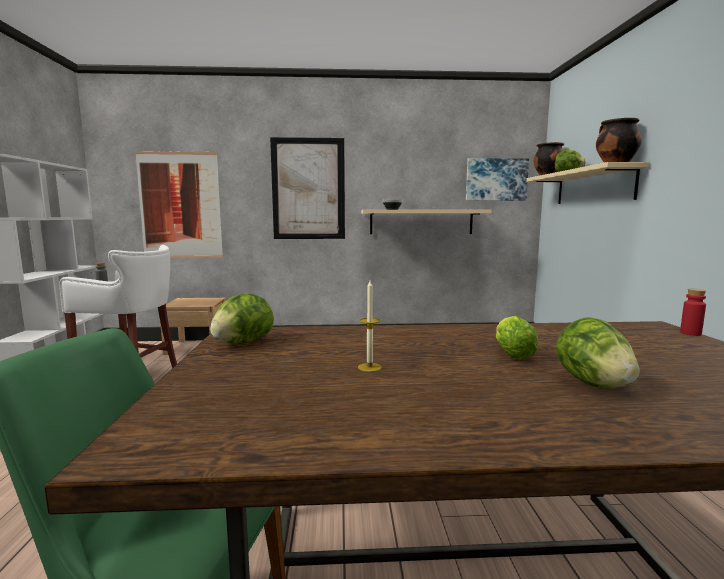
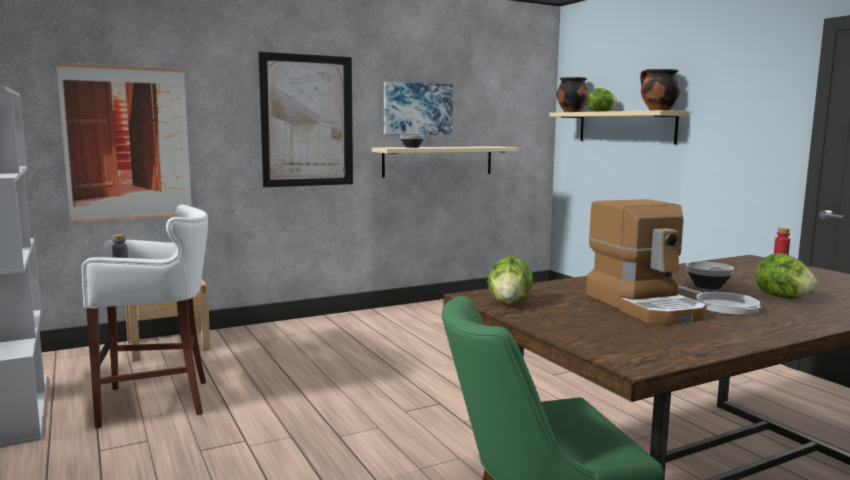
camera: 25 degrees left, 0 degrees up
(369, 367) = (645, 306): candle -> coffee machine
(470, 383) = (722, 306): none -> frying pan
(496, 179) = (512, 112): picture -> picture (417, 109)
(511, 353) = (707, 286): lettuce -> bowl

